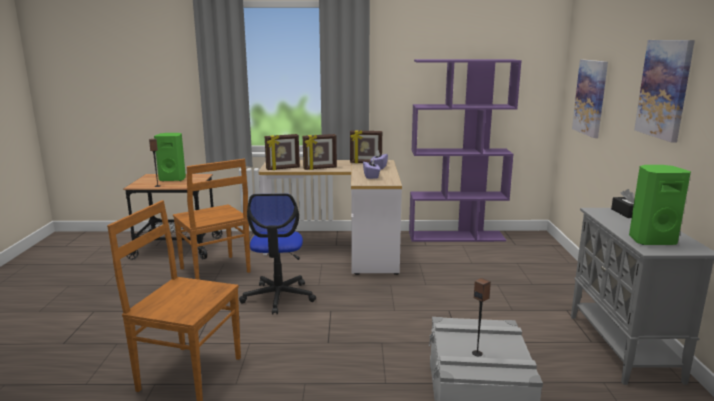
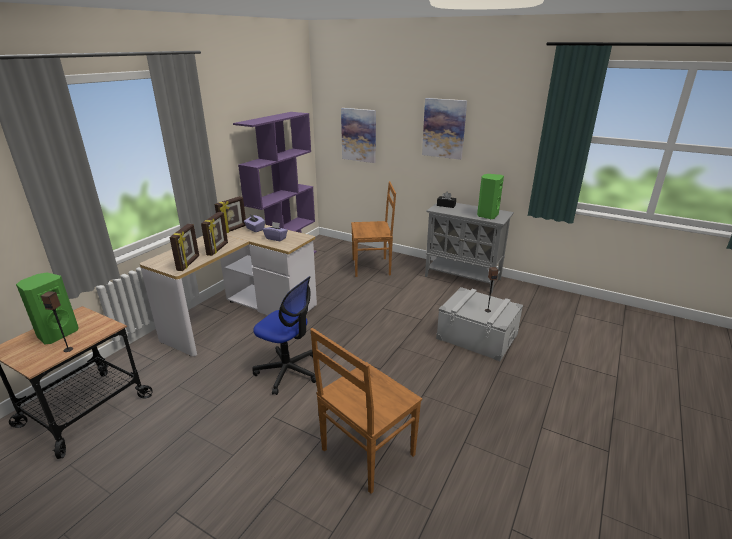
camera: 60 degrees left, 10 degrees up
(215, 271) = (189, 395): brown chair -> brown chair (372, 267)

